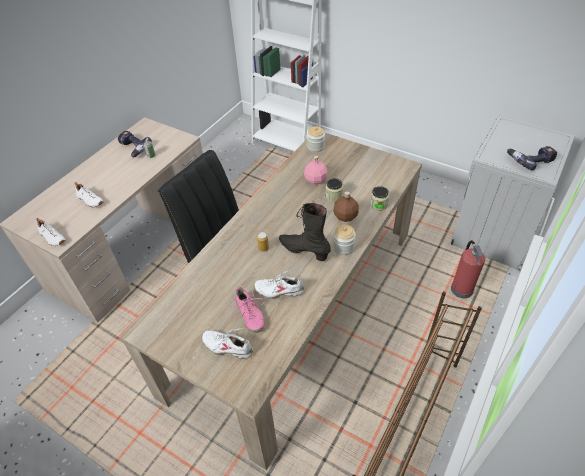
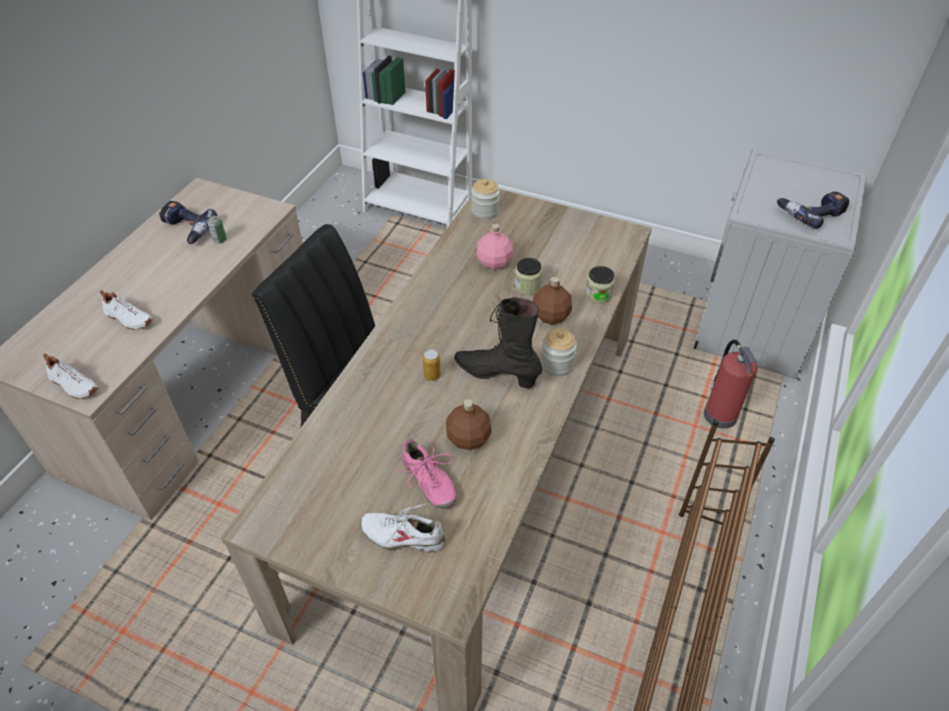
camera: 10 degrees left, 0 degrees up
(279, 290) = (469, 439): white shoe -> brown bottle

